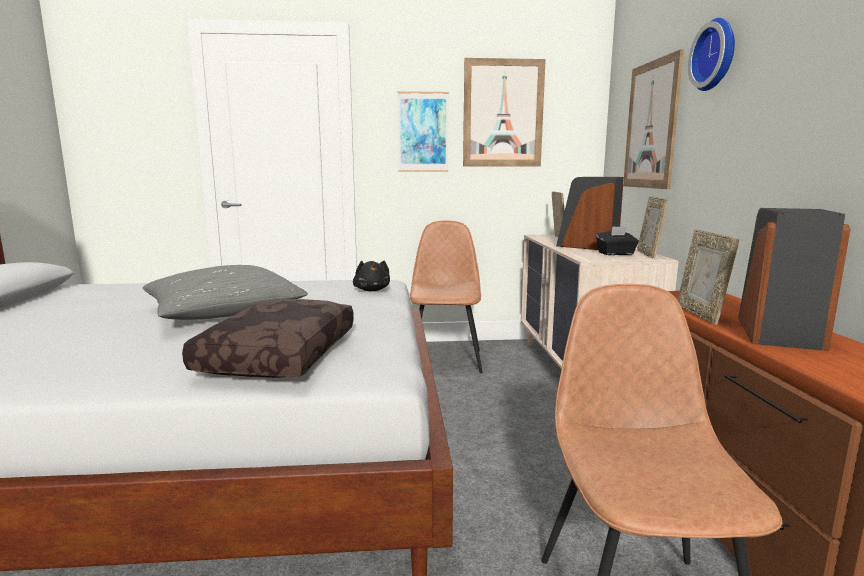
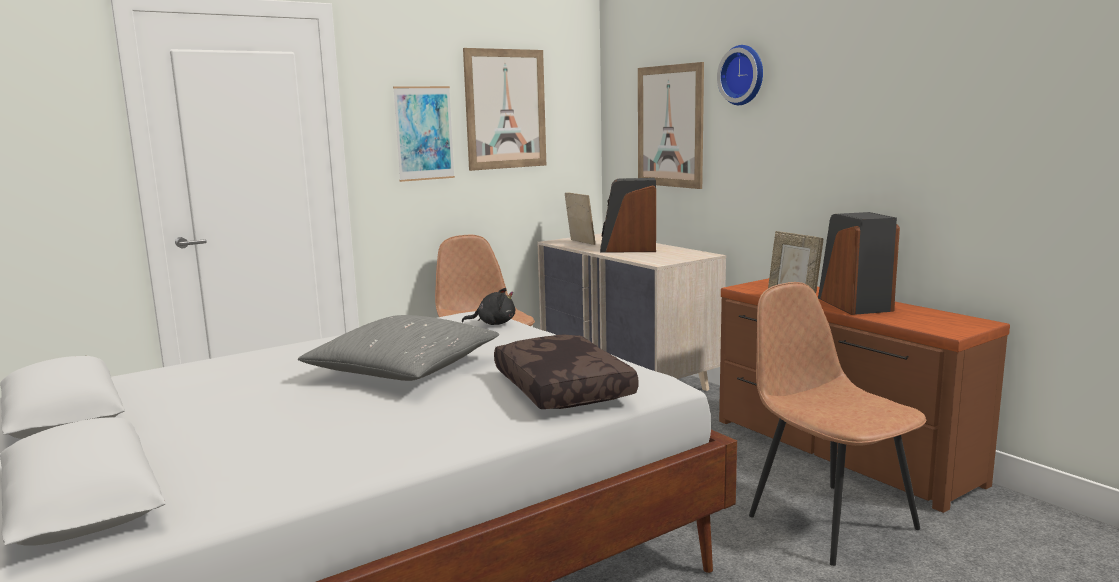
camera: 30 degrees left, 0 degrees up
(372, 290) = (493, 324): black plush toy -> black plush toy turned 45 degrees counterclockwise
(616, 254) = (667, 254): black tissue box -> none
(649, 254) = (694, 251): picture frame -> none

